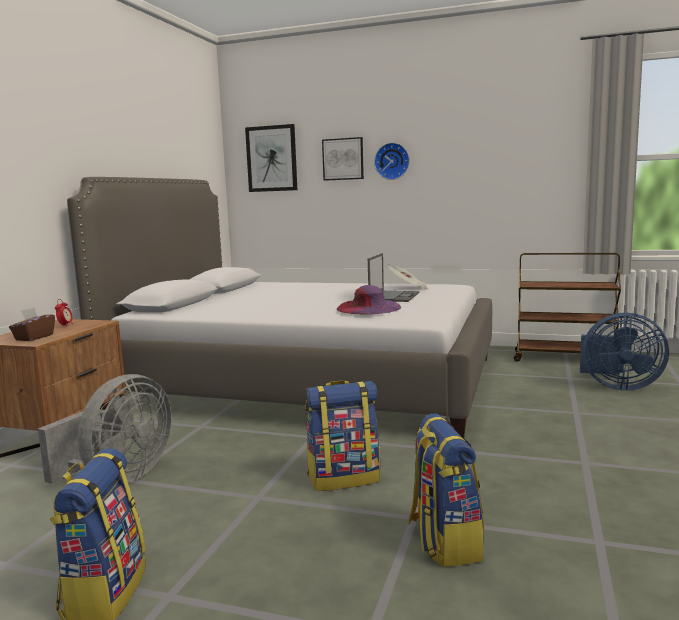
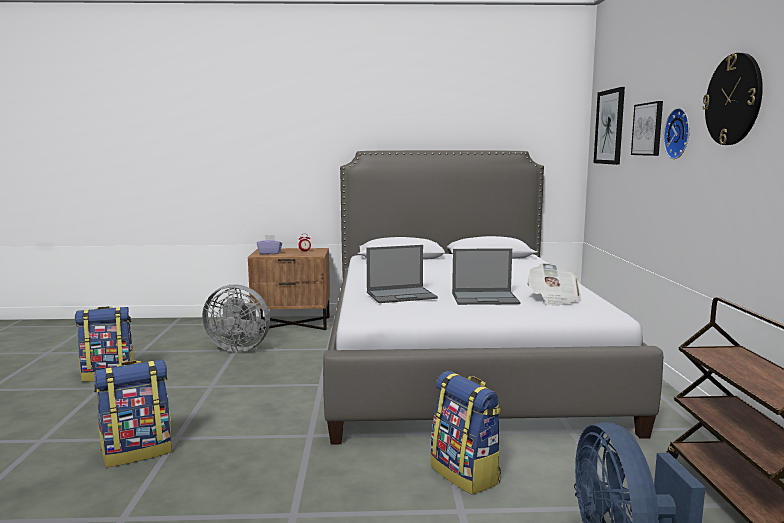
camera: 70 degrees right, 0 degrees up
(34, 337) = (270, 253): brown tissue box -> purple tissue box
(344, 478) = (242, 406): backpack -> backpack (466, 474)
(368, 308) = (402, 295): purple hat -> laptop
(454, 138) = (733, 99): none -> wall clock

